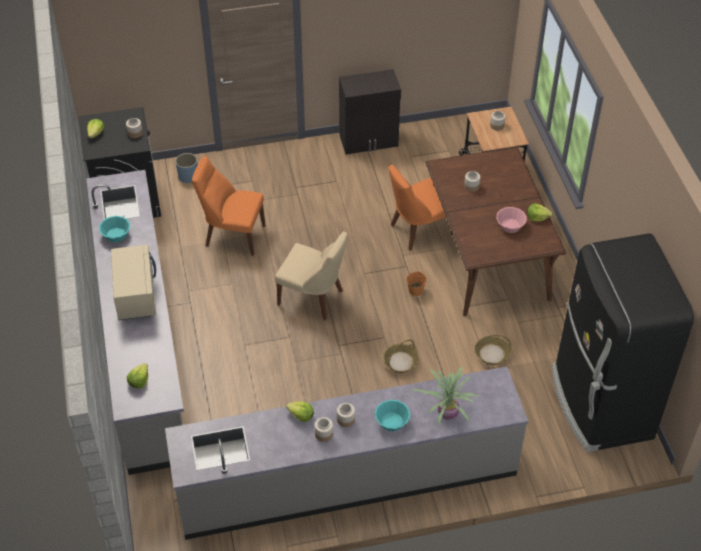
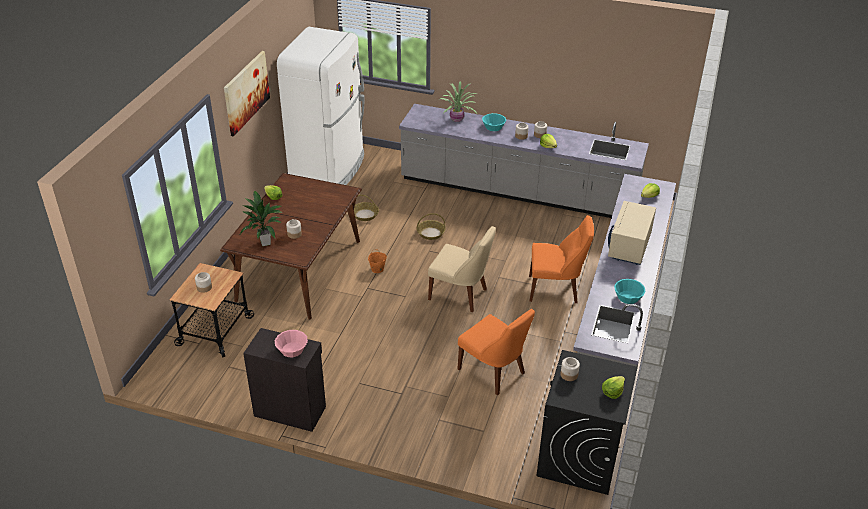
camera: 150 degrees left, 10 degrees down
(188, 176) = (501, 454): blue planter -> none
(313, 298) = (460, 295): beige chair -> beige chair turned 150 degrees clockwise
(419, 230) = (330, 309): orange chair -> orange chair (555, 289)
(486, 167) = (265, 242): none -> potted plant
(510, 225) = (299, 199): pink bowl -> pink bowl (292, 349)
(600, 404) = (329, 169): black fridge -> white fridge
(624, 182) = (246, 92): none -> picture

